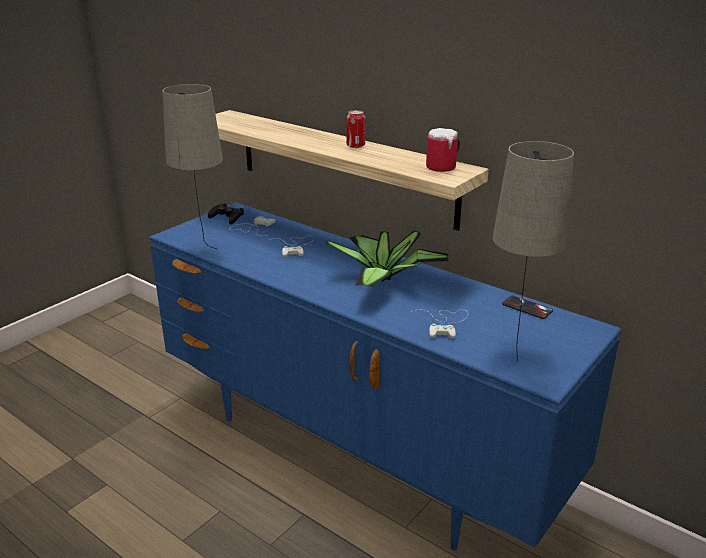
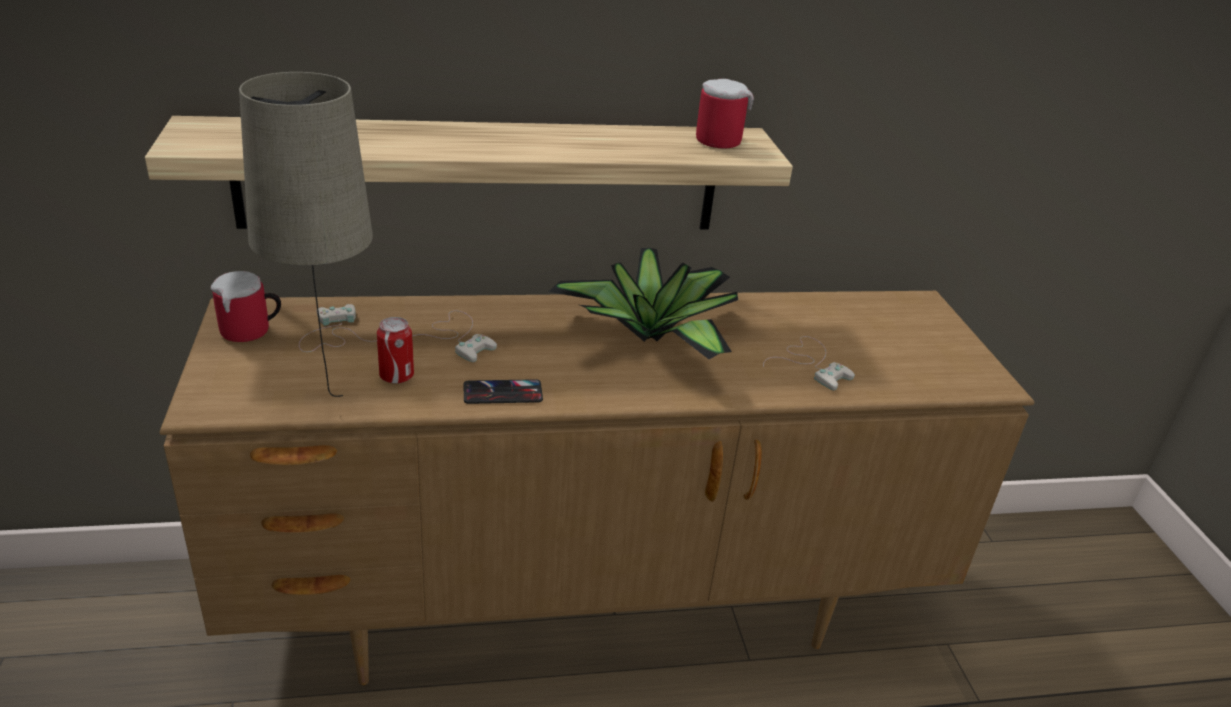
camera: 50 degrees left, 5 degrees up
(227, 217) = (252, 332): black game controller -> mug
(354, 454) = (590, 611): blue dresser -> brown dresser
(355, 146) = (545, 135): can -> can (396, 376)
(514, 351) = (918, 363): beige table lamp -> none
(527, 308) = (840, 305): phone -> phone (503, 393)

